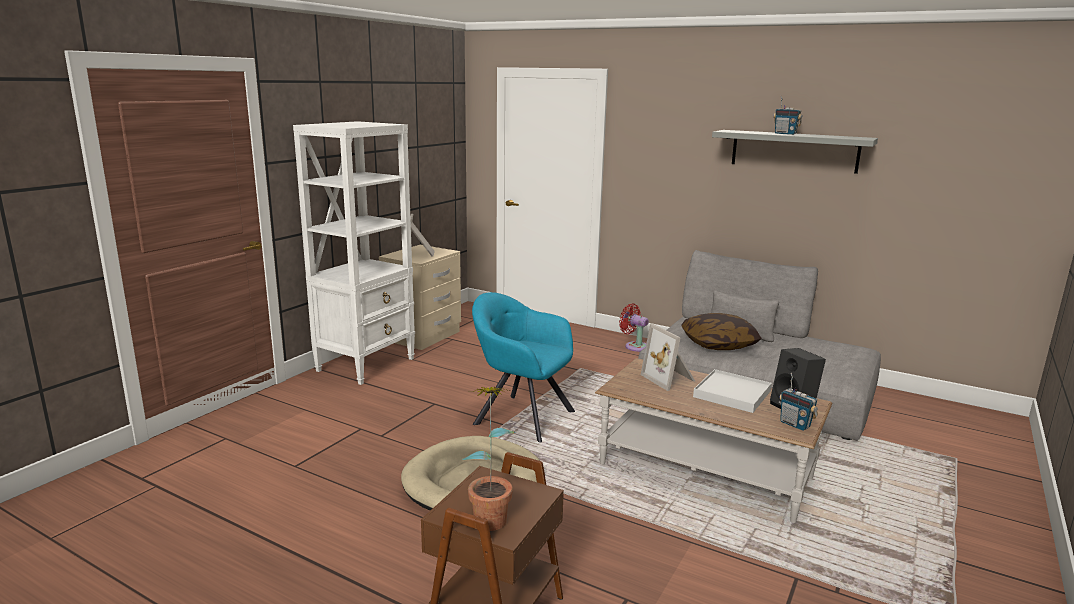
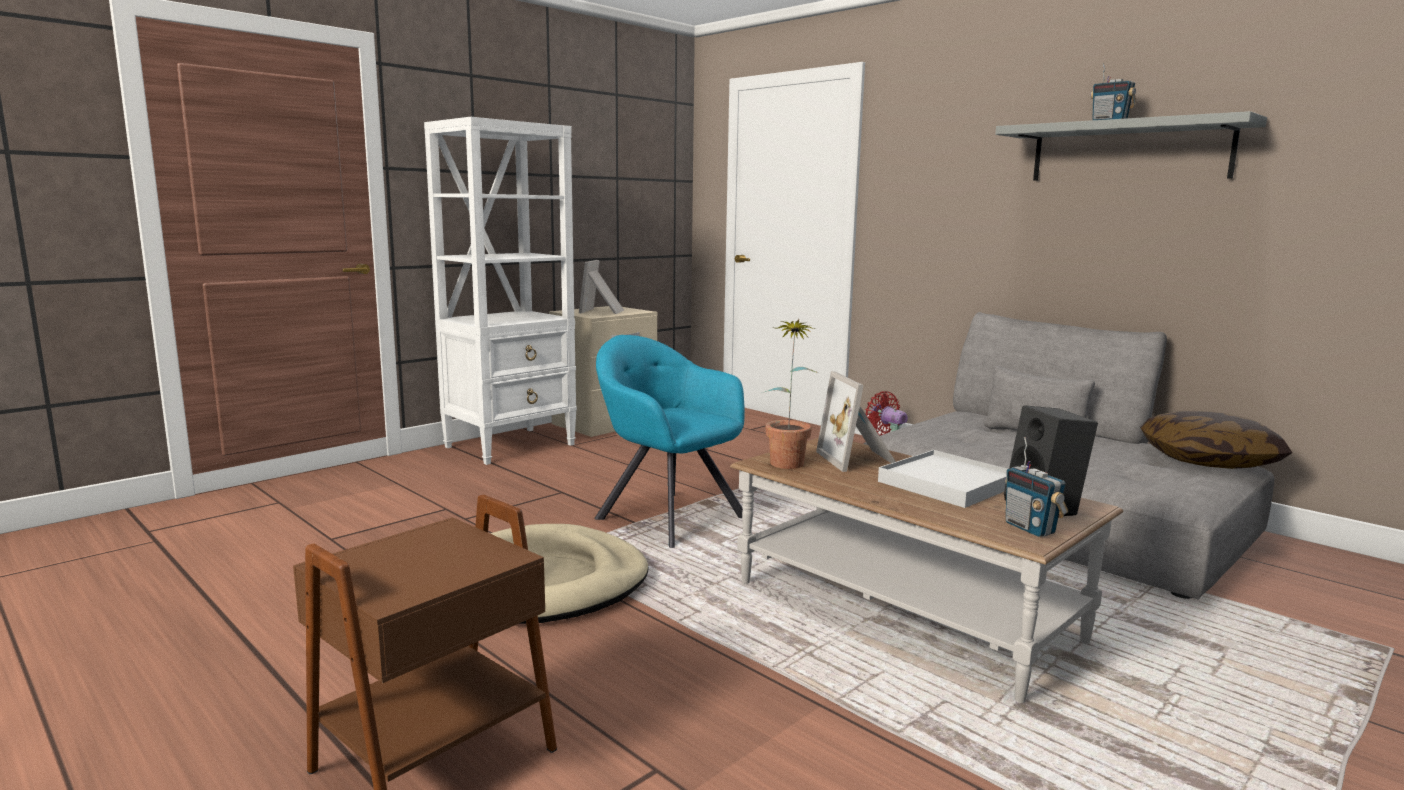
camera: 15 degrees right, 5 degrees down
(490, 514) = (397, 572): potted plant -> potted plant (788, 460)
(718, 344) = (988, 440): pillow -> pillow (1208, 461)

